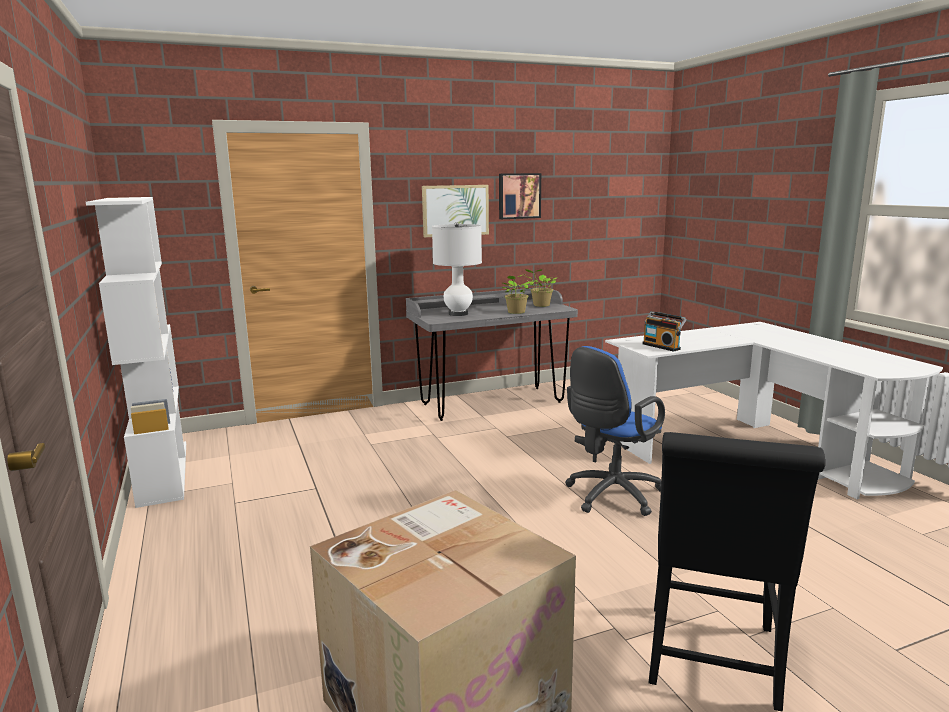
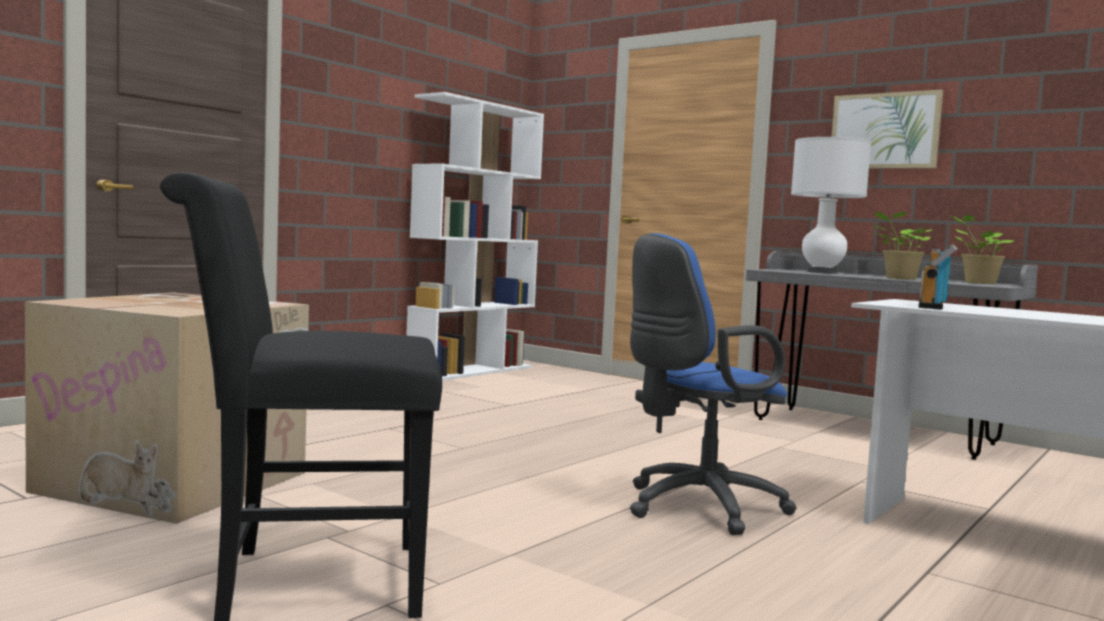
camera: 60 degrees right, 10 degrees down
(519, 196) = (1003, 106): picture -> none
(610, 496) = (695, 507): blue office chair -> blue office chair turned 45 degrees counterclockwise

